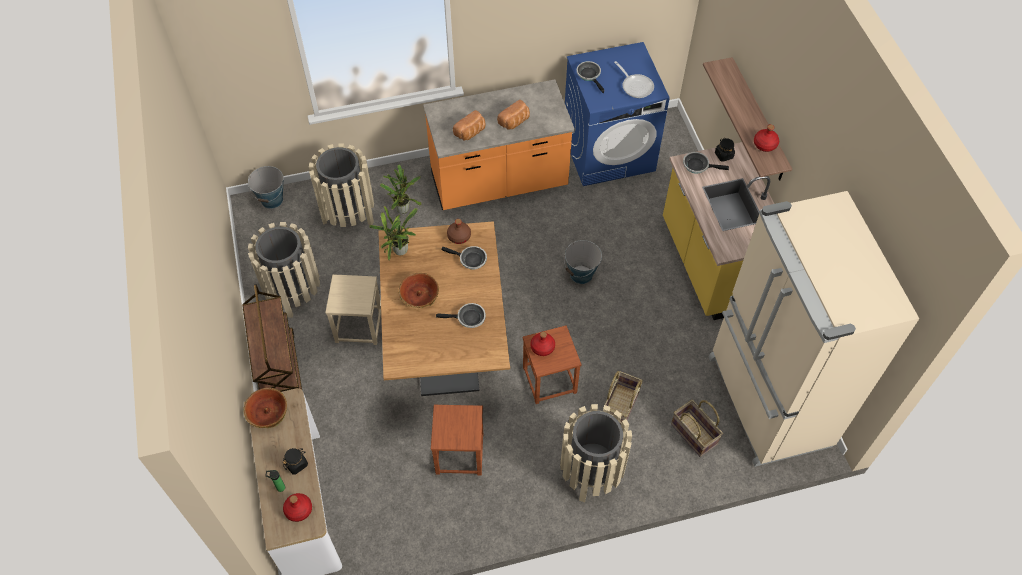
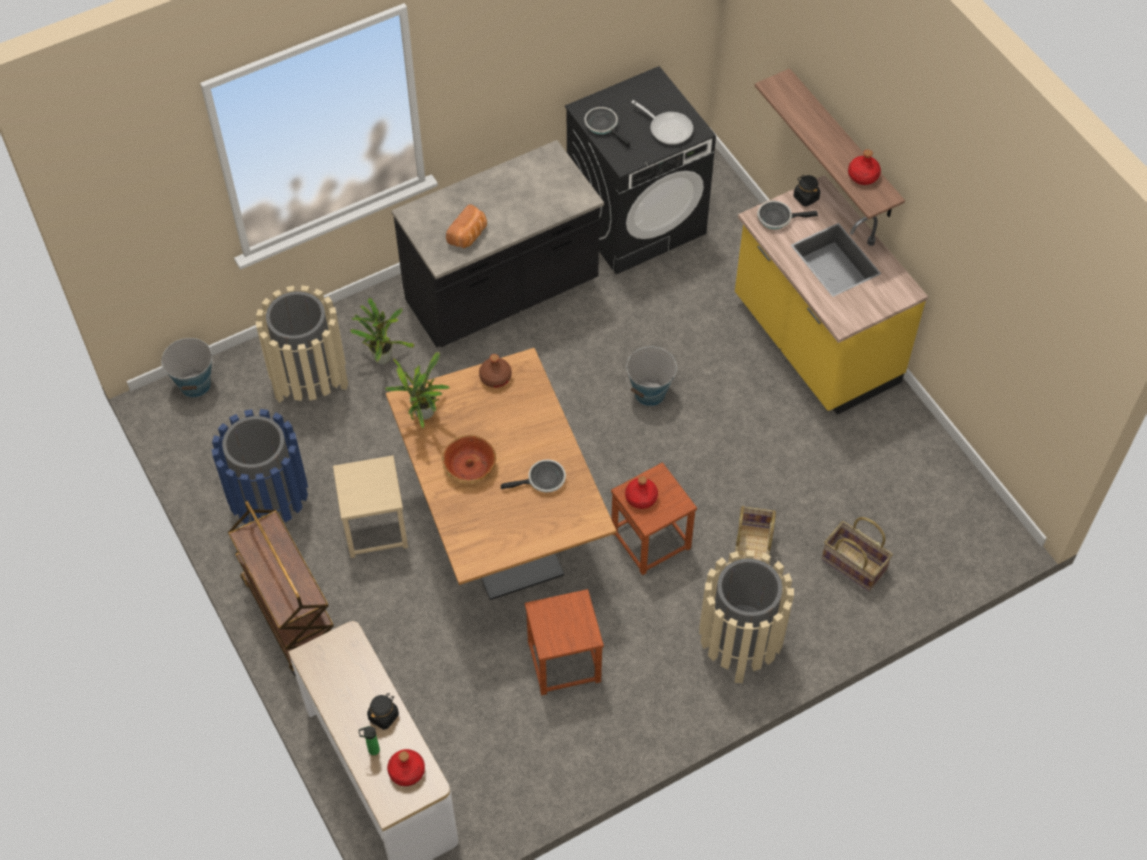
camera: 15 degrees left, 0 degrees up
(267, 412) = (322, 661): bowl -> none
(294, 292) = (271, 504): beige trash can -> blue trash can
(470, 260) = (521, 405): frying pan -> none
(499, 183) = (502, 294): orange counter -> black counter
(515, 122) = (522, 209): bread -> none
(609, 152) = (636, 220): blue washing machine -> black washing machine
(766, 402) = (932, 503): beige fridge -> none

